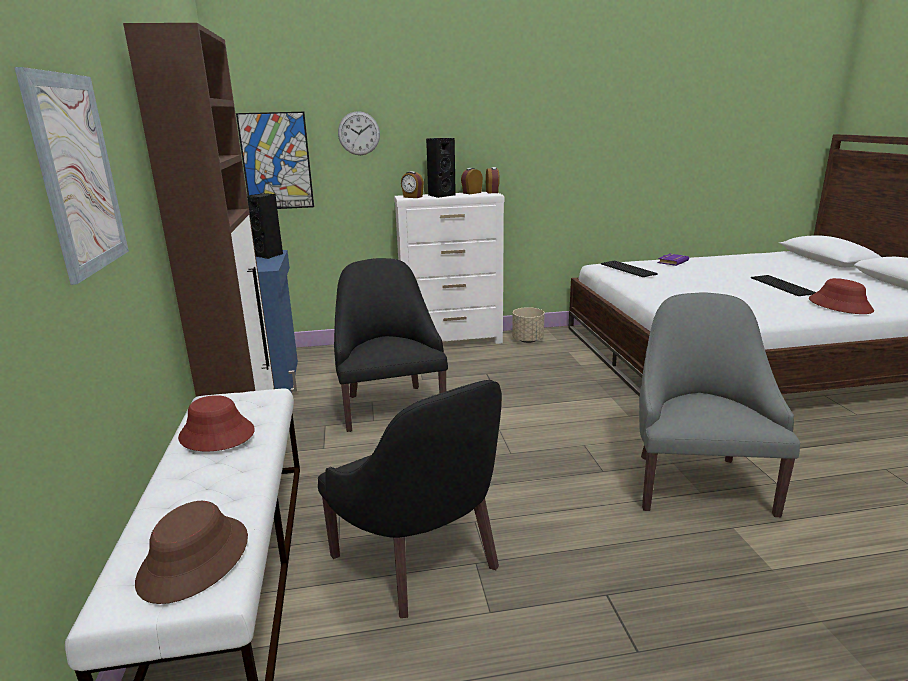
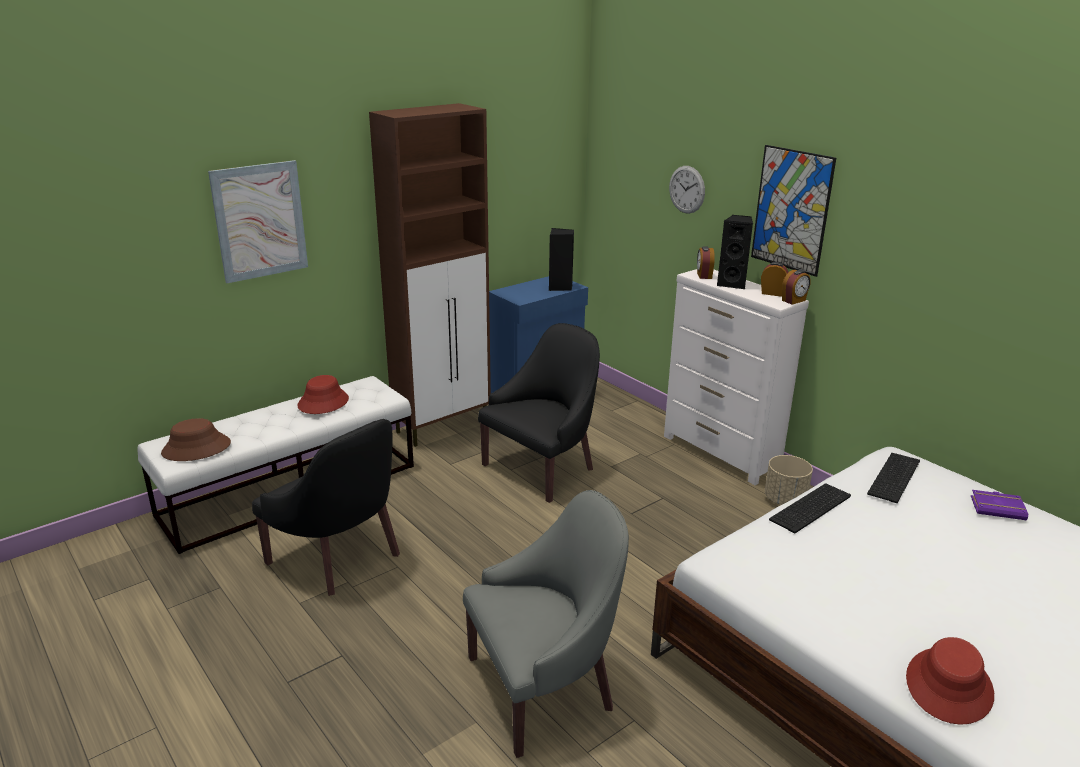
camera: 60 degrees right, 5 degrees up
(276, 161) = (620, 198): picture -> picture (791, 210)
(422, 559) = (339, 556): black armchair -> black armchair turned 75 degrees counterclockwise
(784, 285) = (994, 624): keyboard -> keyboard (811, 509)

